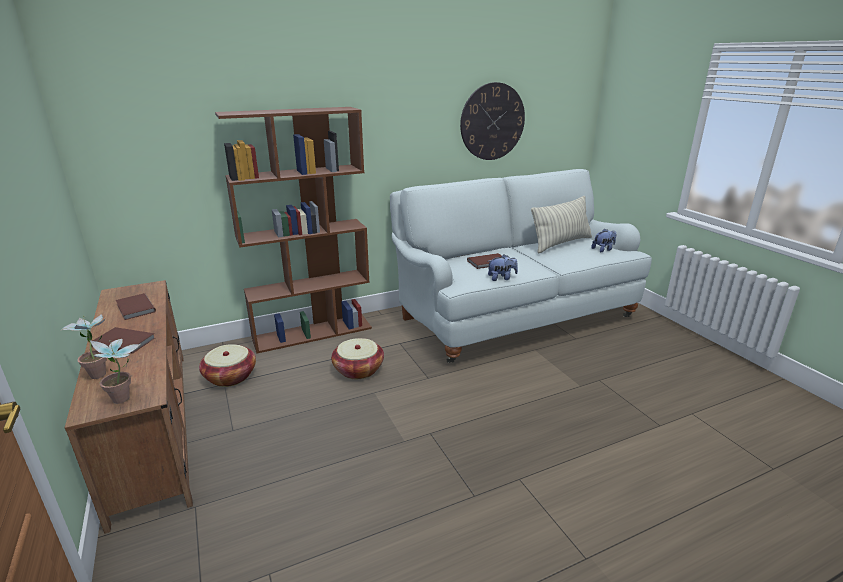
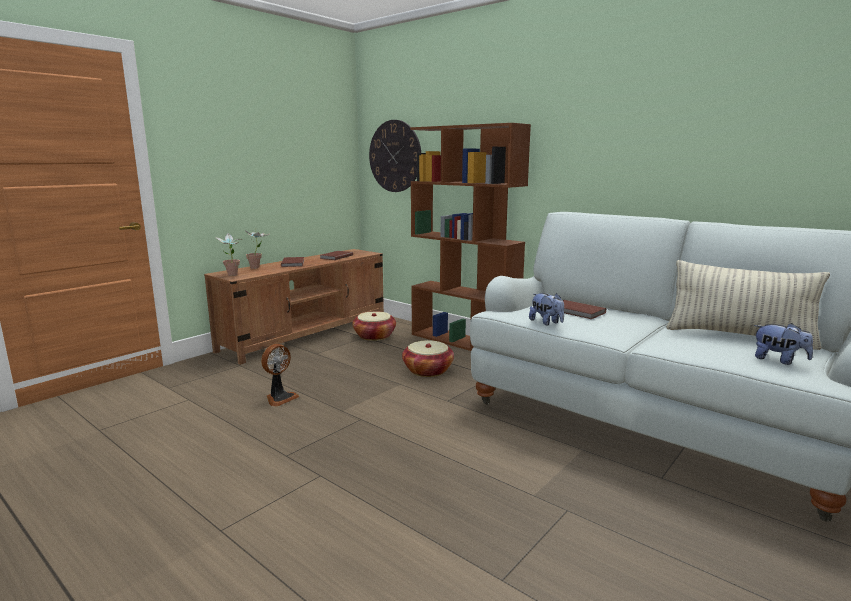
camera: 65 degrees right, 10 degrees down
(339, 481) = (280, 398): none -> fan
(492, 122) = (721, 147): wall clock -> wall clock (395, 156)

